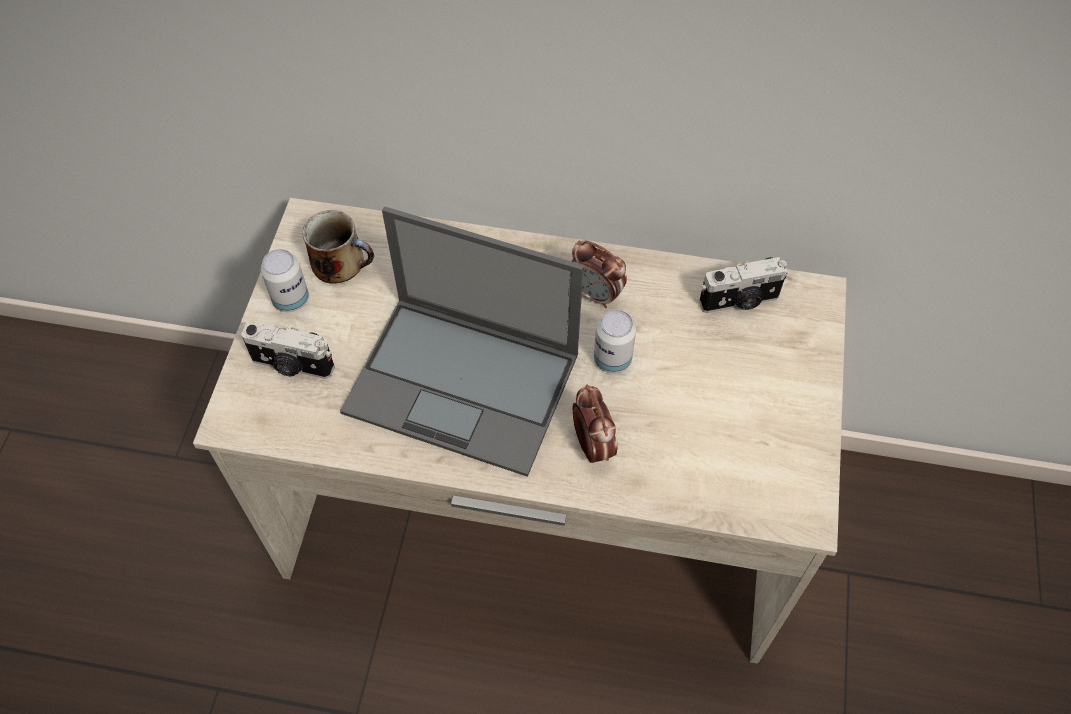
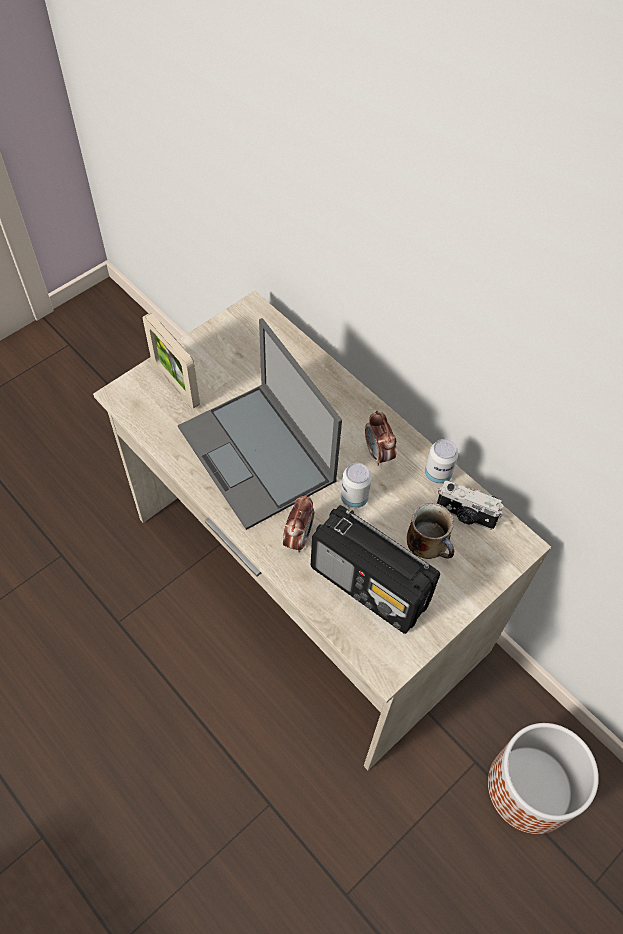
camera: 35 degrees right, 0 degrees up
(291, 300) = (206, 348): can -> can (437, 474)
(292, 365) = (175, 385): camera -> picture frame
(341, 263) = (250, 344): mug -> mug (429, 542)
(714, 443) = (370, 586): none -> radio
(916, 559) = (529, 788): none -> planter

